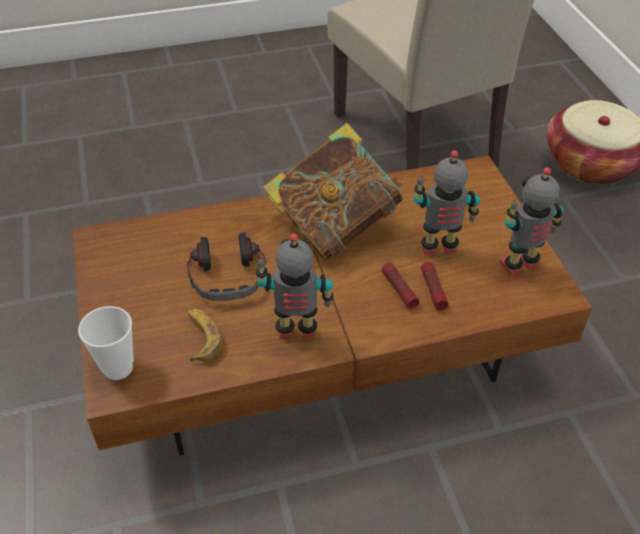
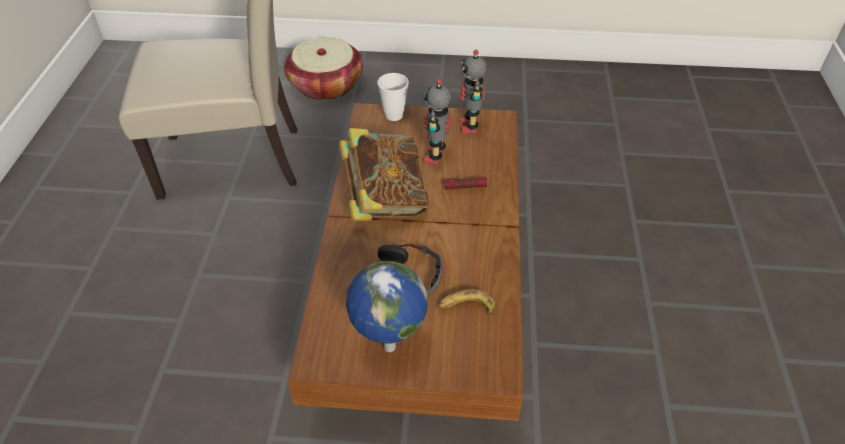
camera: 70 degrees left, 0 degrees up
(118, 368) = (478, 367): cup -> cup (394, 115)
(127, 286) = (388, 347): none -> globe
(296, 332) = (483, 250): toy robot -> none
(433, 290) = (473, 171): flashlight -> none

